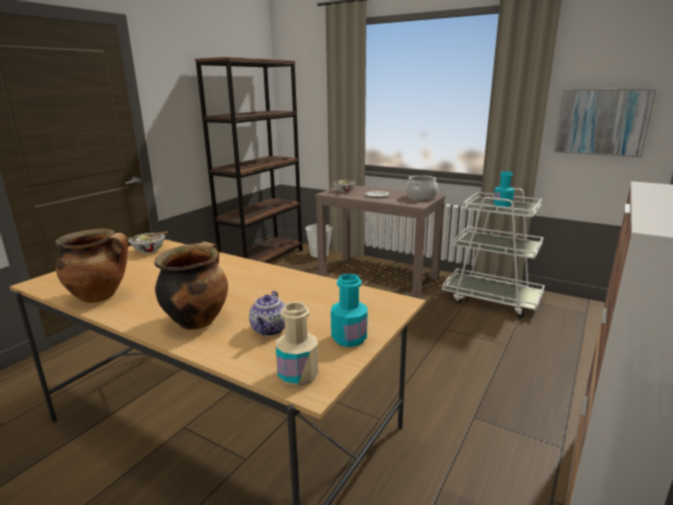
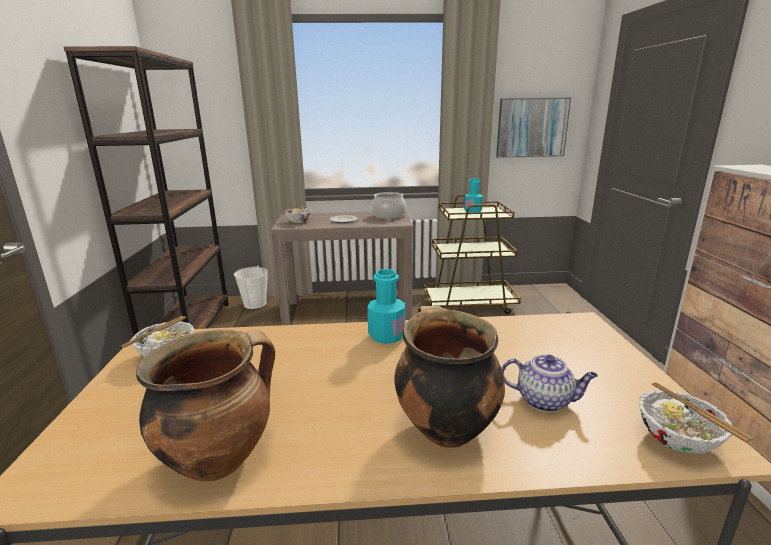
camera: 35 degrees left, 0 degrees up
(270, 330) = (545, 400): teapot -> teapot turned 45 degrees counterclockwise
(298, 375) = (677, 440): beige bottle -> bowl
(349, 338) = (626, 375): turquoise bottle -> turquoise bottle (386, 335)
(492, 299) = (469, 304): white cart -> brown cart

